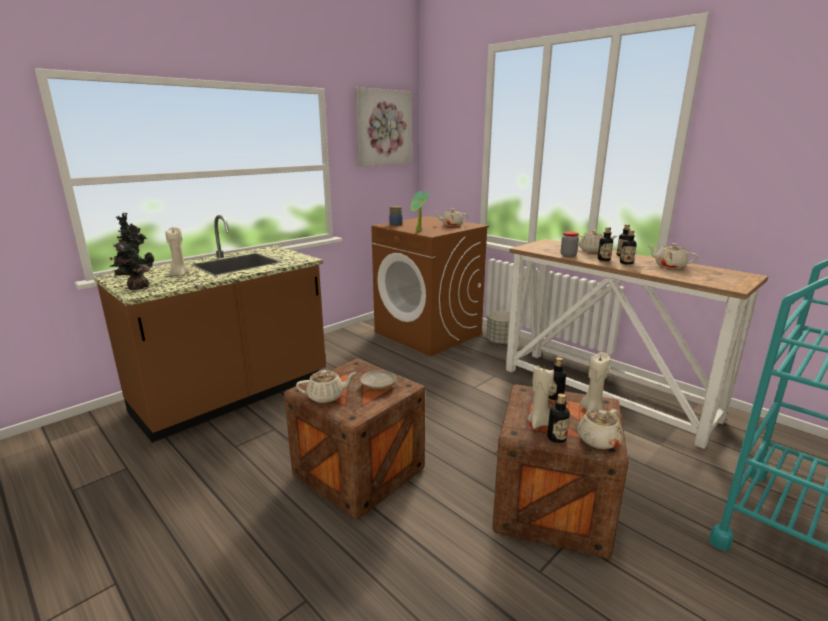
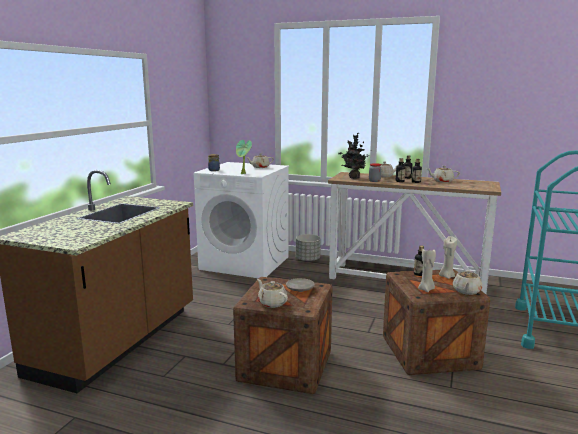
camera: 25 degrees left, 5 degrees down
(137, 287) = (64, 240): potted plant -> potted plant (353, 177)
(179, 274) = (84, 226): beige candle -> none
(326, 396) = (272, 303): beige teapot -> beige teapot turned 90 degrees counterclockwise
(383, 128) = (185, 87): picture -> none
(428, 333) = (245, 263): brown washing machine -> white washing machine
(556, 438) = (444, 294): bottle -> none

